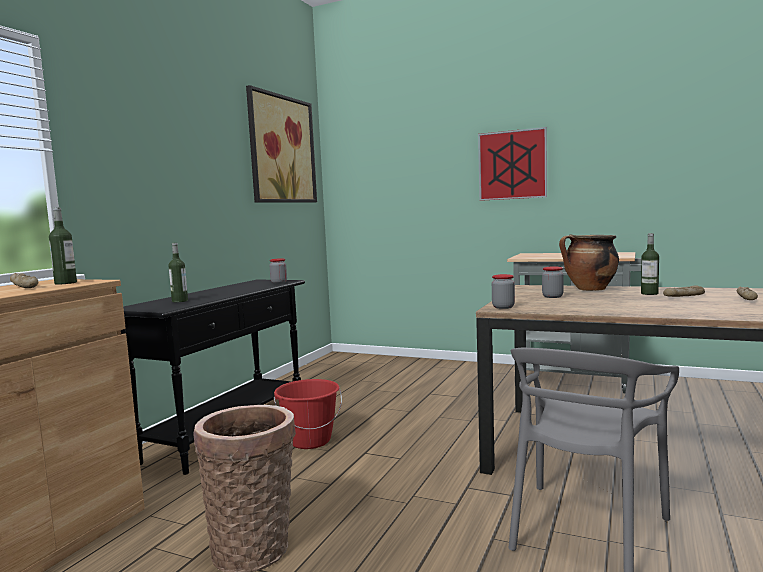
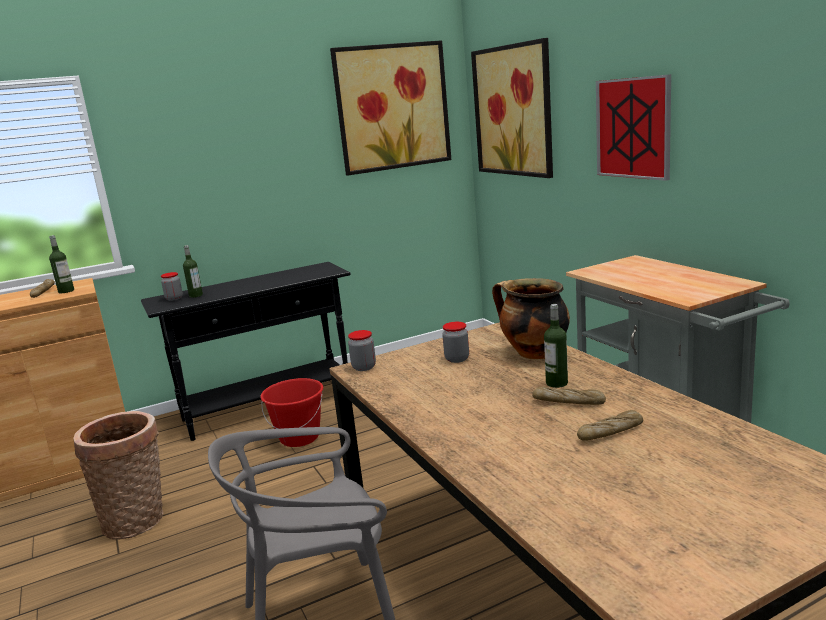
camera: 40 degrees right, 10 degrees up
(279, 282) = (319, 274): jar -> jar (174, 298)
(381, 161) = (513, 111): none -> picture

